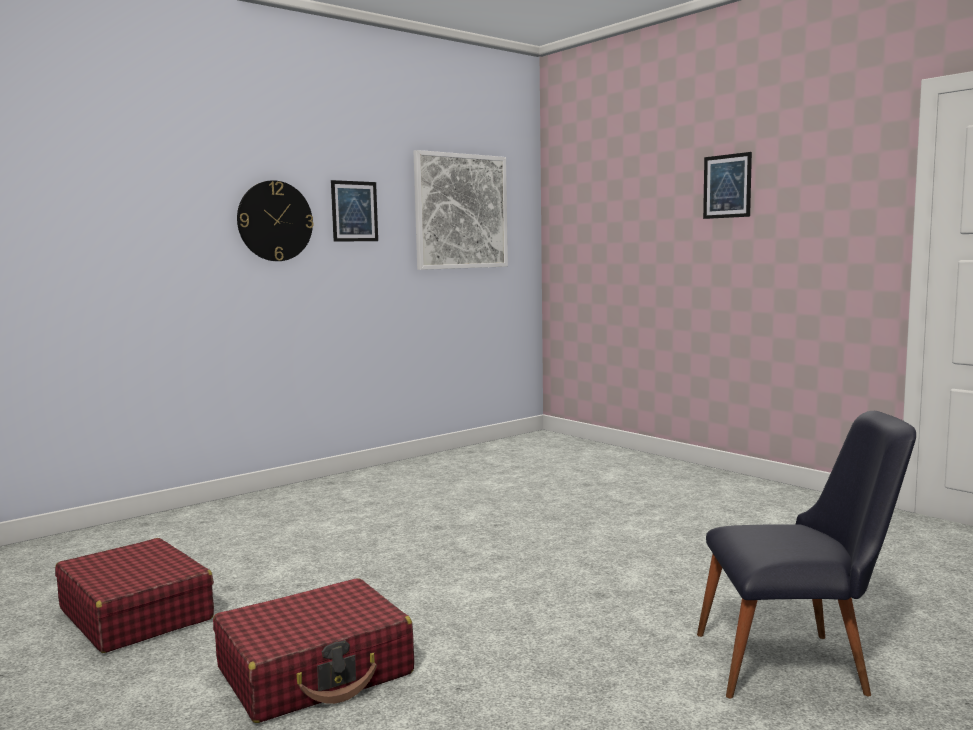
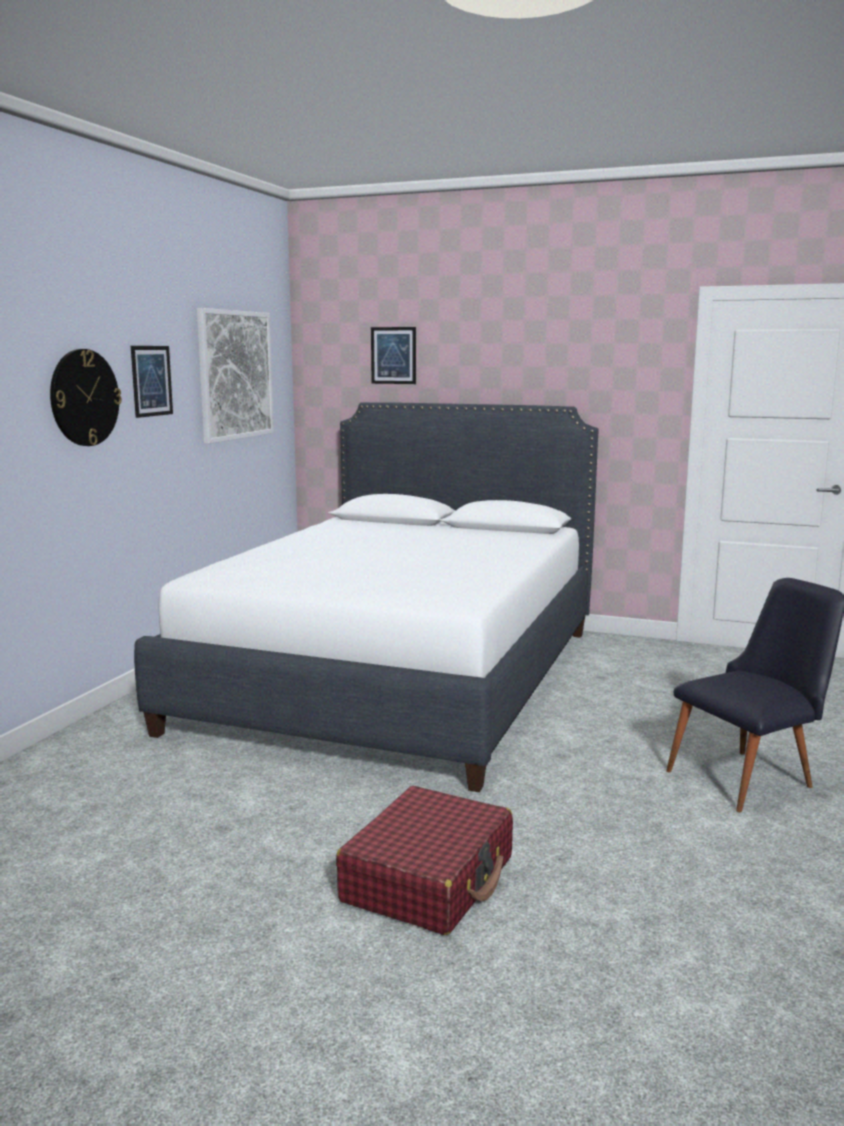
camera: 30 degrees left, 5 degrees up
(136, 614) = (164, 878): red suitcase -> none
(541, 499) = (400, 677): none -> white bed
(727, 186) = (517, 361): picture -> picture (393, 355)

